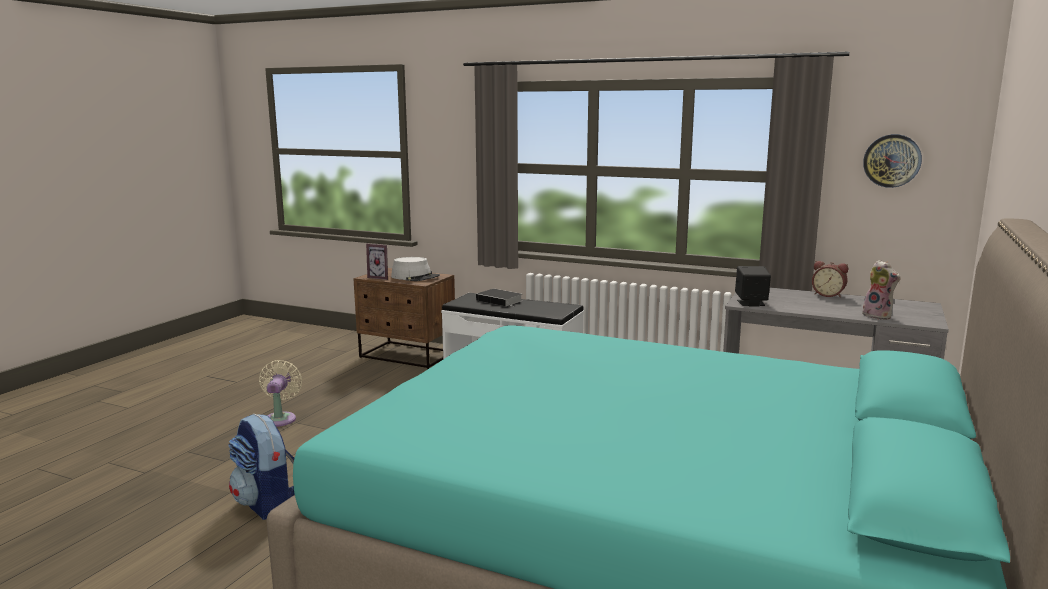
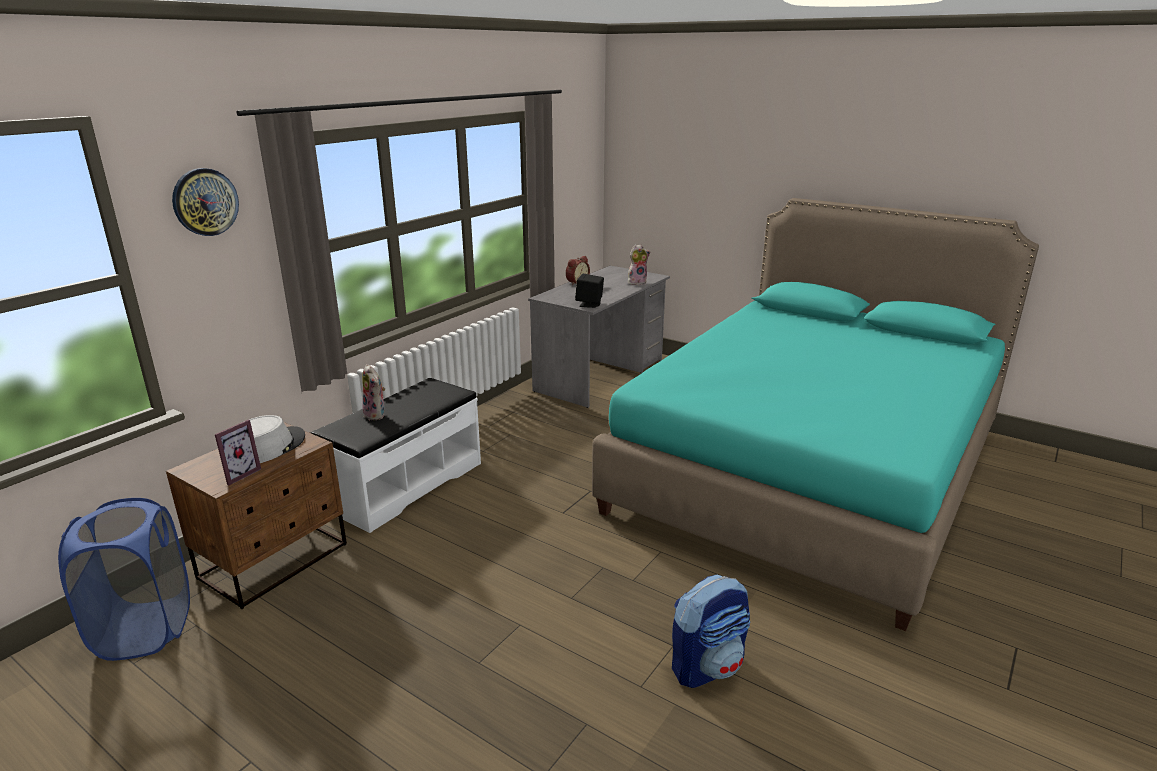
camera: 80 degrees left, 10 degrees up
(280, 418) = (457, 680): beige fan -> none
(344, 343) = (145, 629): none -> blue laundry basket
(500, 300) = (376, 415): book -> plush toy
(892, 160) = (571, 172): wall clock -> wall clock (205, 202)

